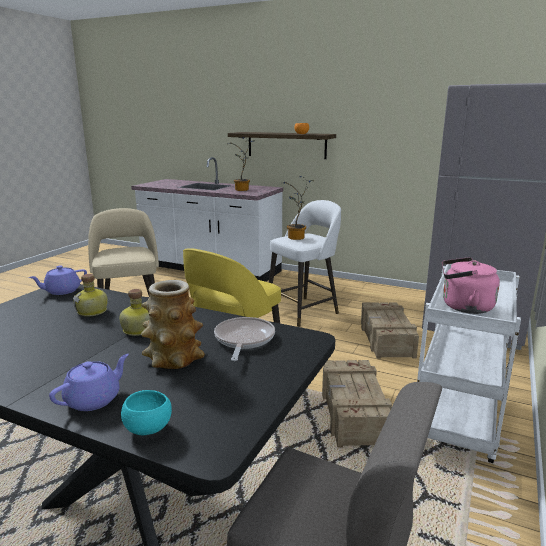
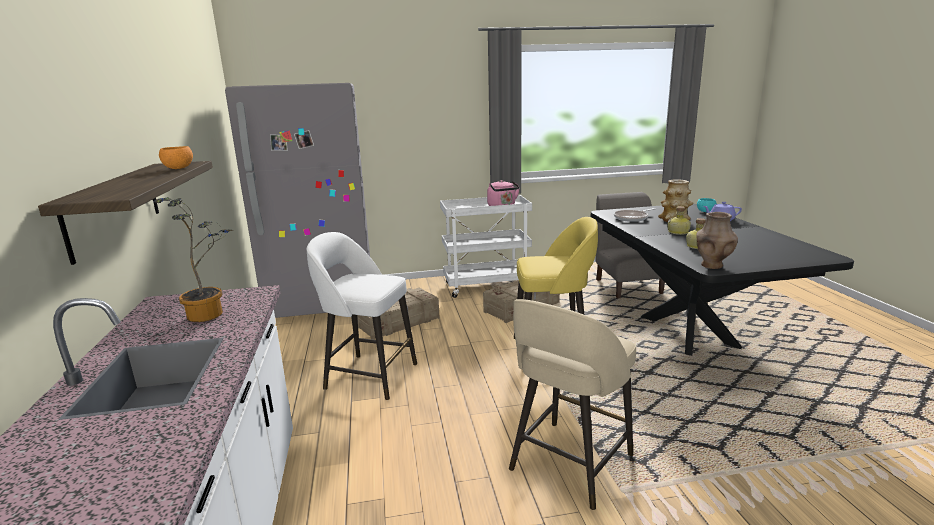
camera: 125 degrees left, 0 degrees up
(61, 291) = (712, 266): purple teapot -> brown vase
(296, 238) = (369, 283): potted plant -> none

